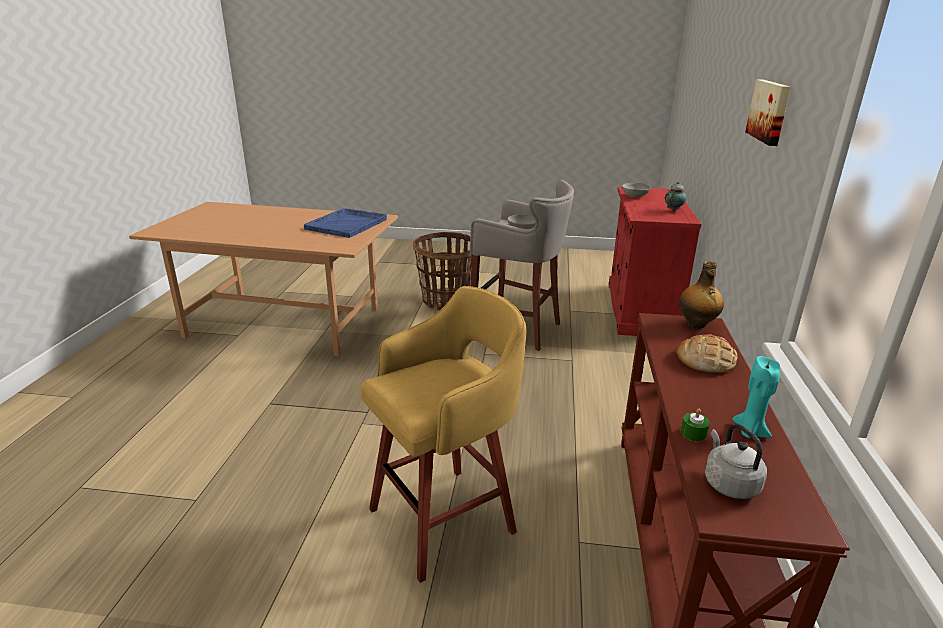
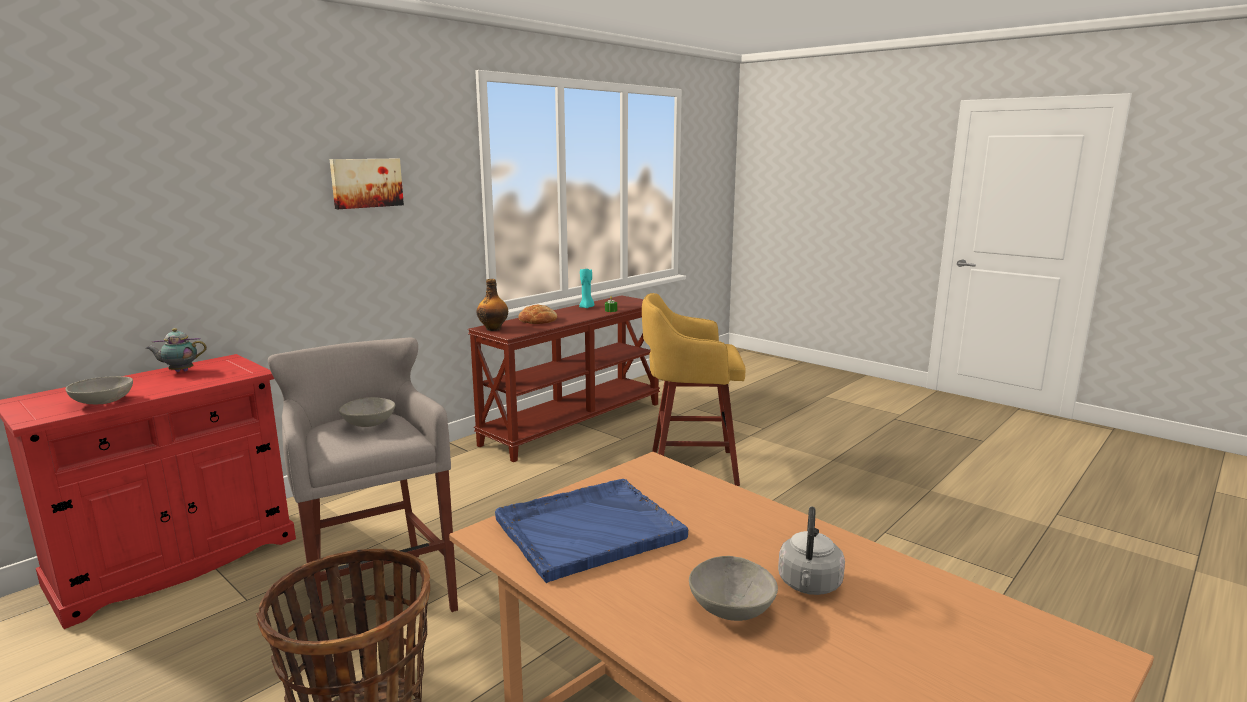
camera: 145 degrees left, 10 degrees down
(277, 219) = (730, 608): none -> grey bowl
(729, 483) = (628, 304): grey kettle -> grey kettle (809, 585)

